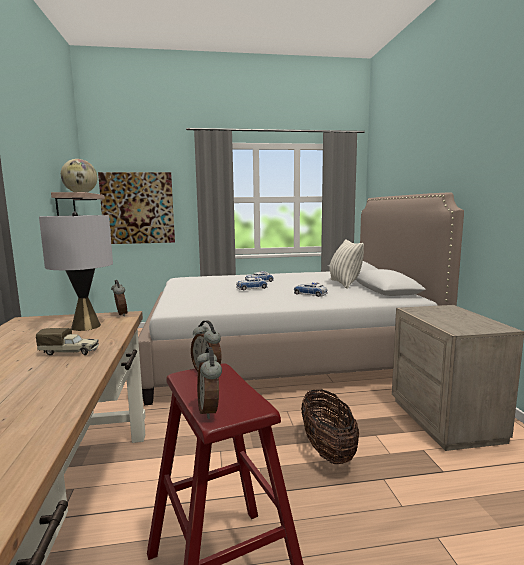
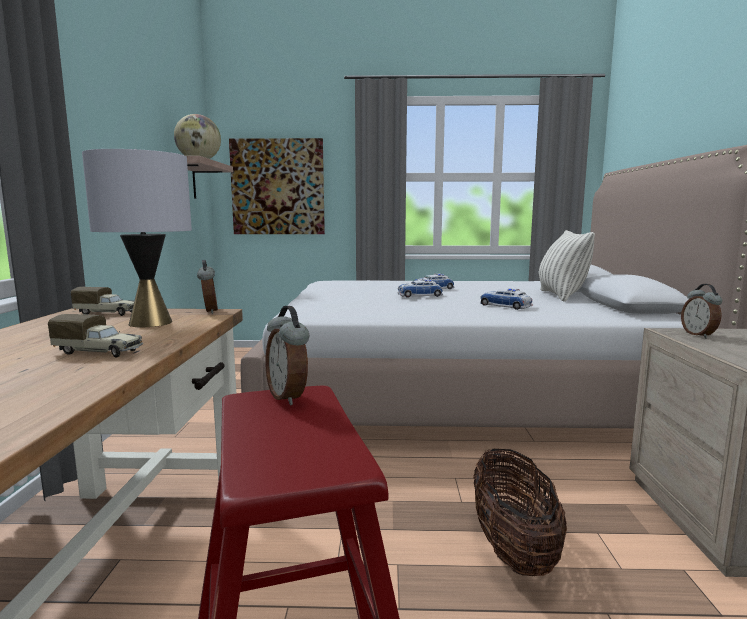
camera: 10 degrees right, 0 degrees up
(48, 320) = (108, 313): none -> toy truck
(210, 410) = (256, 462): alarm clock -> alarm clock (699, 335)

